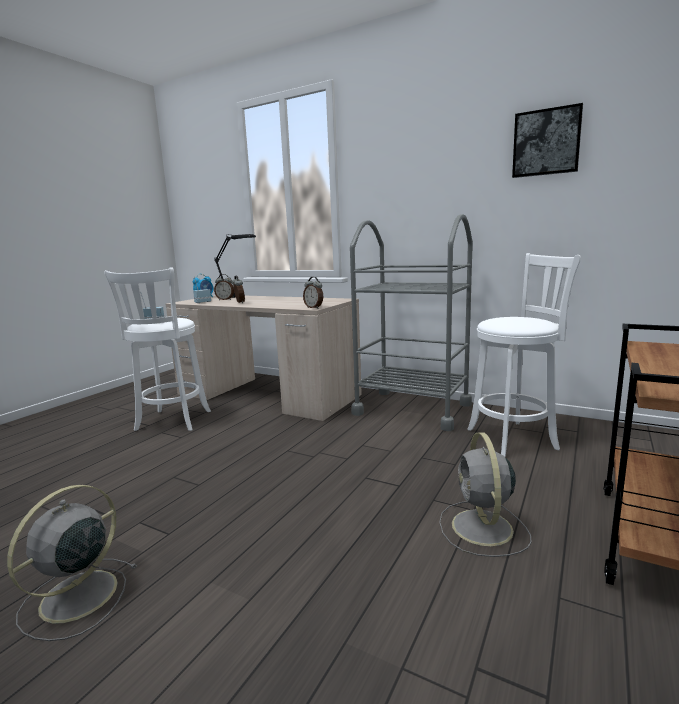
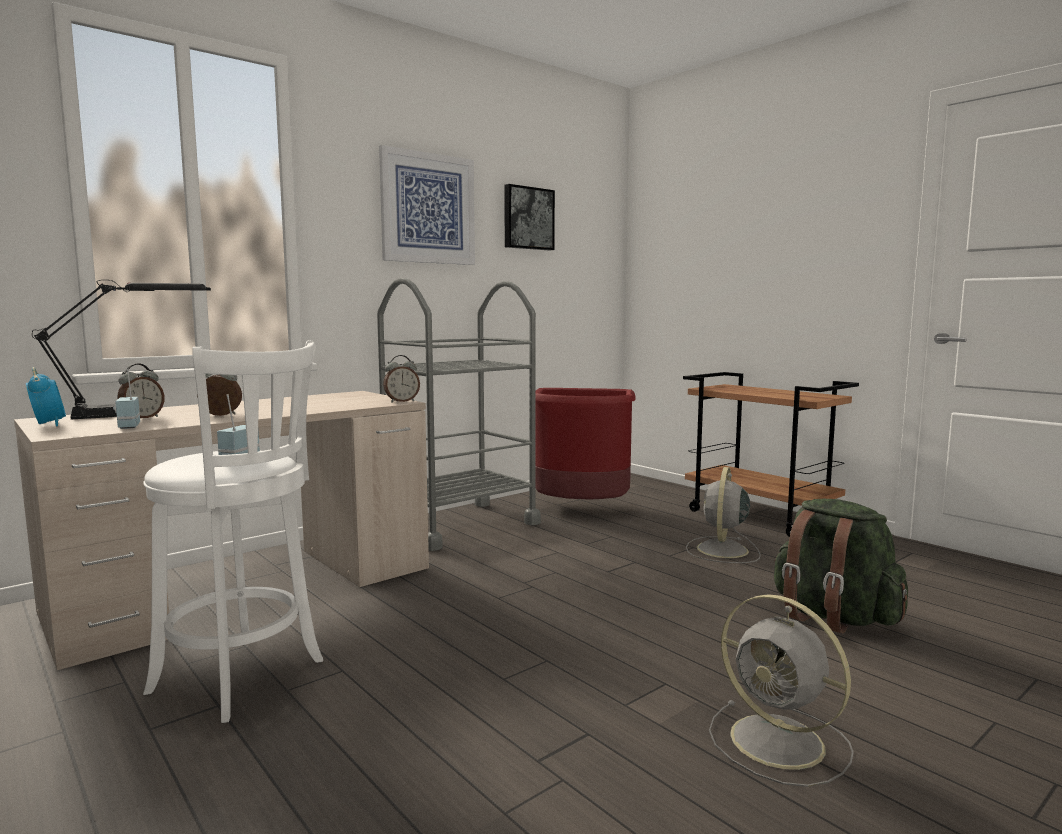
camera: 70 degrees left, 5 degrees down
(330, 629) = (832, 617): none -> green backpack
(432, 158) = (428, 208): none -> picture
(482, 529) = (722, 550): grey fan -> grey fan turned 90 degrees clockwise
(515, 438) = (582, 509): white stool -> red trash can

